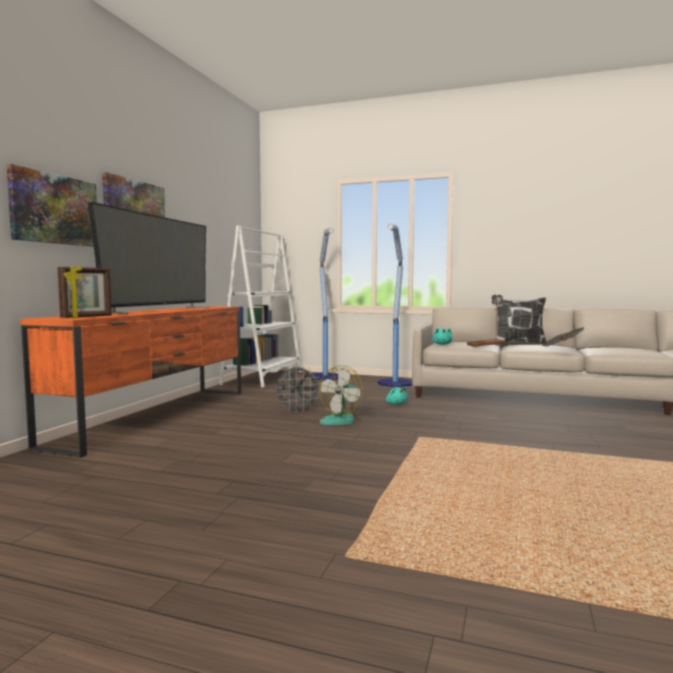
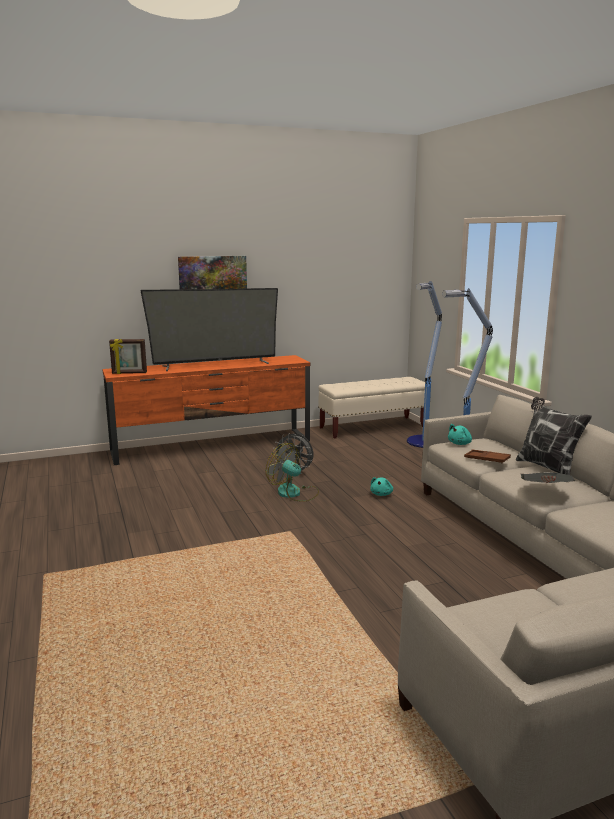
camera: 50 degrees right, 10 degrees up
(54, 209) = (132, 292): picture -> none
(263, 378) = (372, 428): white bookcase -> beige bench
(342, 420) = (294, 493): fan -> fan turned 45 degrees clockwise

